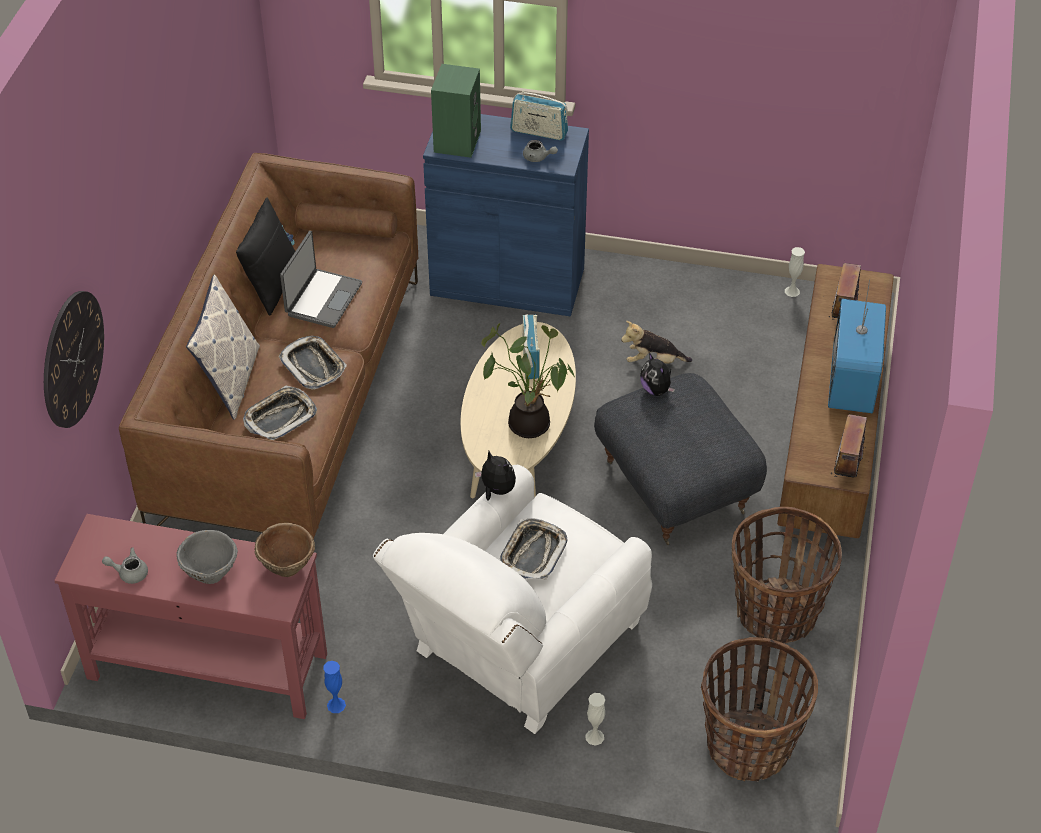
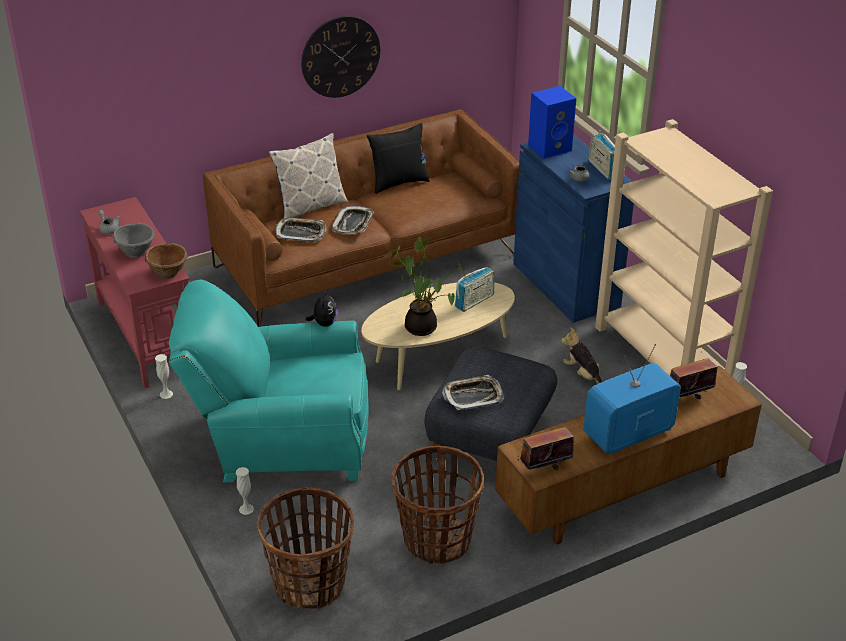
camera: 50 degrees right, 10 degrees down
(72, 359) = (165, 95): wall clock -> wall clock (340, 56)
(322, 299) = (408, 201): laptop -> none
(336, 705) = (166, 394): blue vase -> white vase
(456, 140) = (550, 147): green speaker -> blue speaker
(516, 648) = (280, 440): white armchair -> turquoise armchair
(533, 553) = (304, 370): tray -> tray (473, 396)
(656, 390) = (511, 358): plush toy -> none
(686, 292) = (662, 357): none -> beige bookcase

